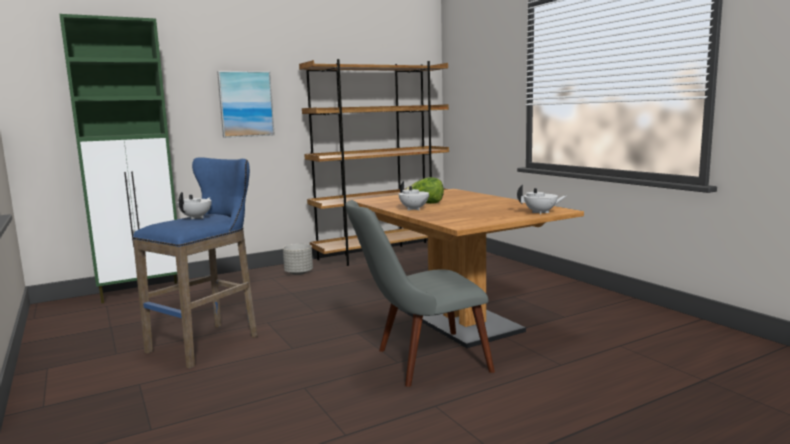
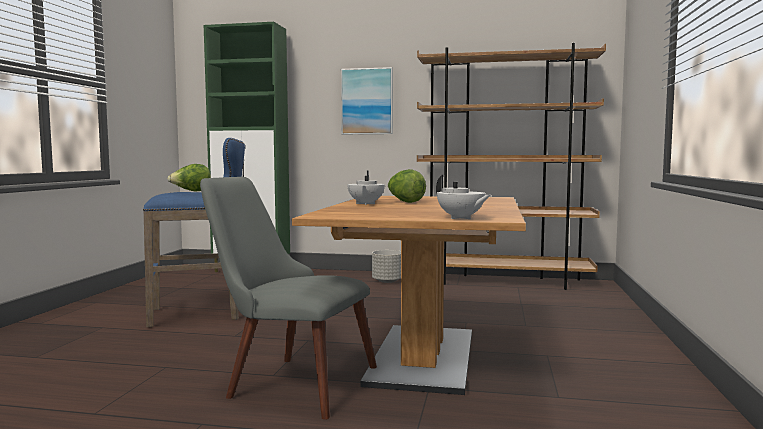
camera: 40 degrees right, 5 degrees down
(196, 218) = (191, 191): white teapot -> lettuce

